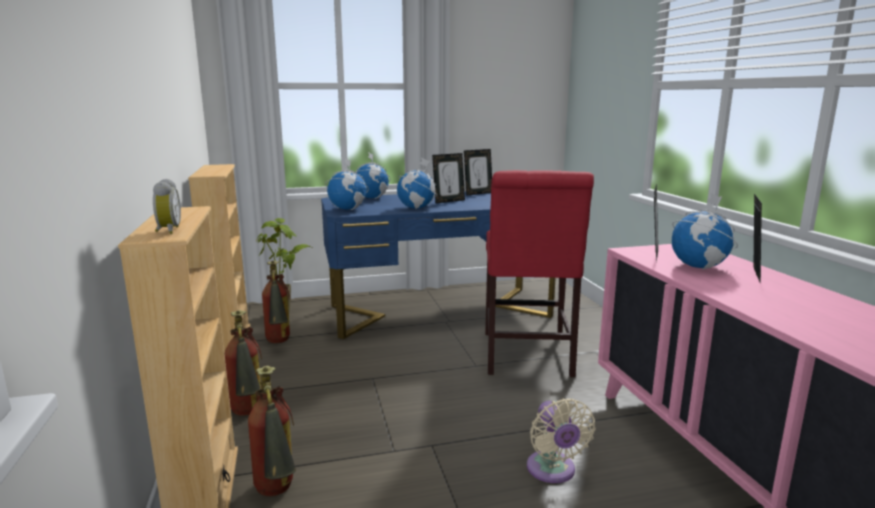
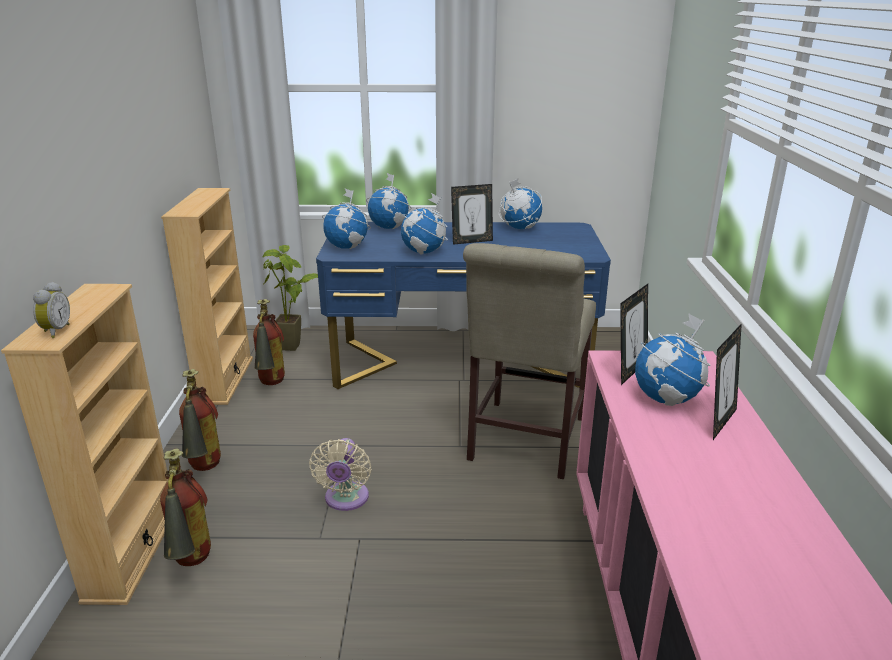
camera: 15 degrees right, 10 degrees up
(478, 193) = (519, 228): picture frame -> globe
(526, 356) = (524, 442): red chair -> beige chair
(552, 471) = (465, 594): beige fan -> beige fan (345, 500)

